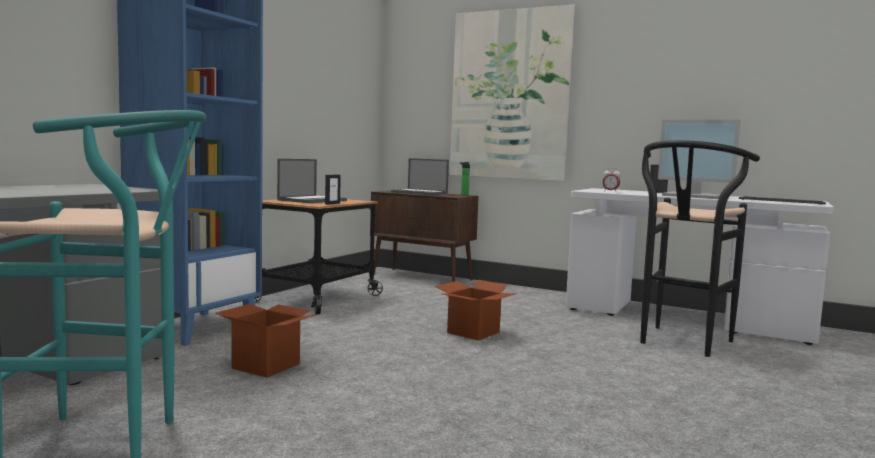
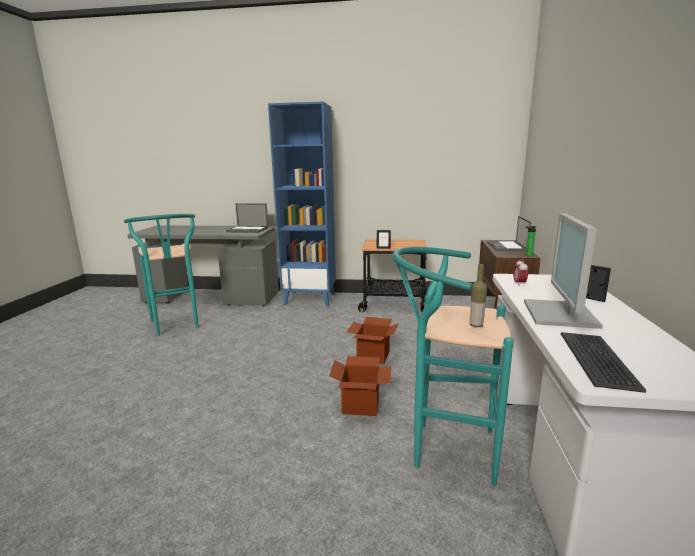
camera: 70 degrees right, 10 degrees up
(266, 366) = (266, 324): cardboard box -> cardboard box (360, 405)
(312, 200) = (395, 243): laptop -> laptop (248, 230)
(510, 95) = (565, 165): picture -> none
(681, 343) = (445, 448): black stool -> turquoise stool
(696, 208) = (476, 325): none -> bottle

